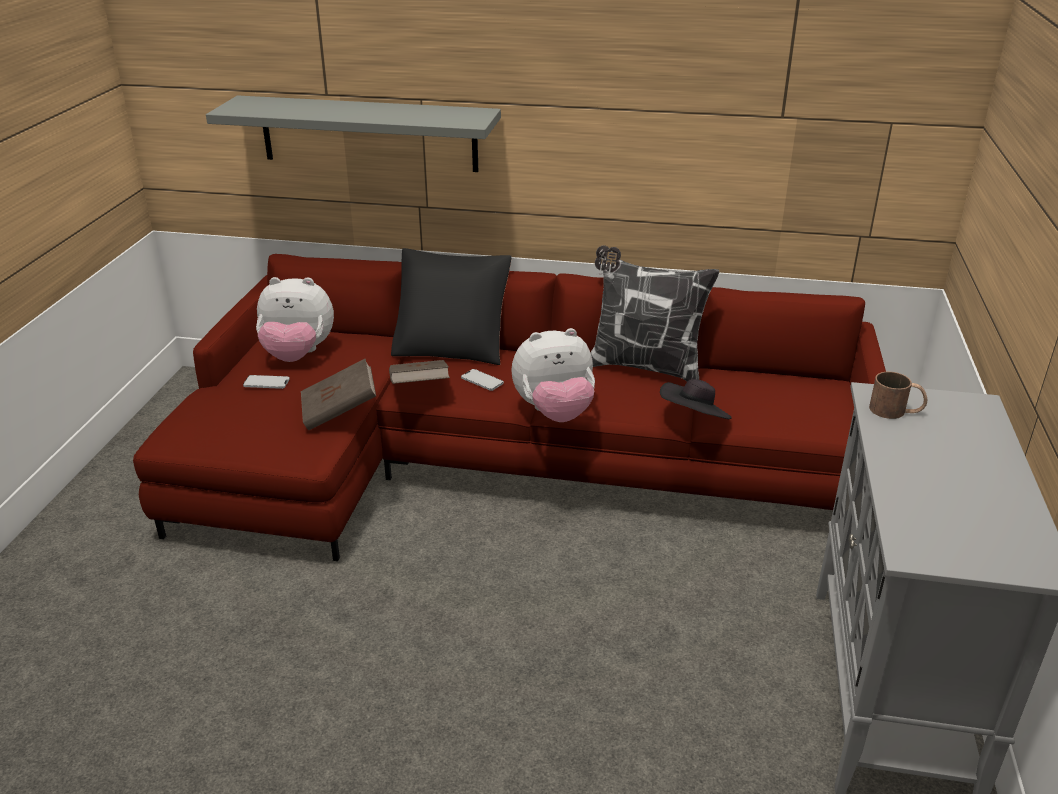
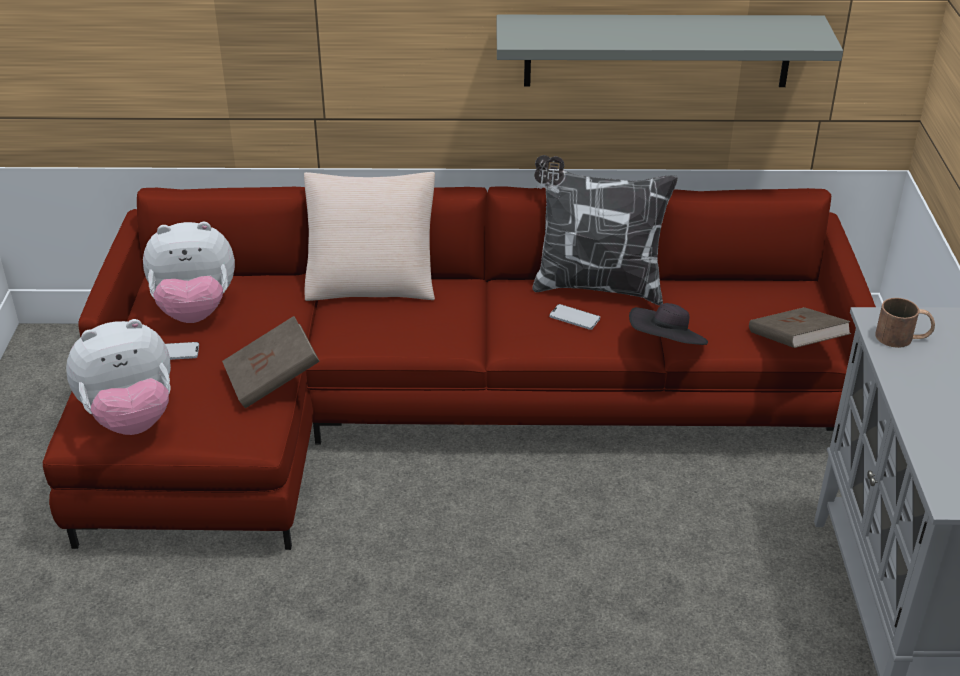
camera: 10 degrees left, 5 degrees up
(368, 133) = (252, 40): grey shelf -> grey shelf (657, 50)
(419, 388) = (351, 339): brown book -> brown book (795, 345)
(452, 345) = (372, 280): black pillow -> beige pillow
(482, 381) = (420, 322): phone -> phone (574, 318)
(554, 413) = (512, 354): plush toy -> plush toy (131, 418)

